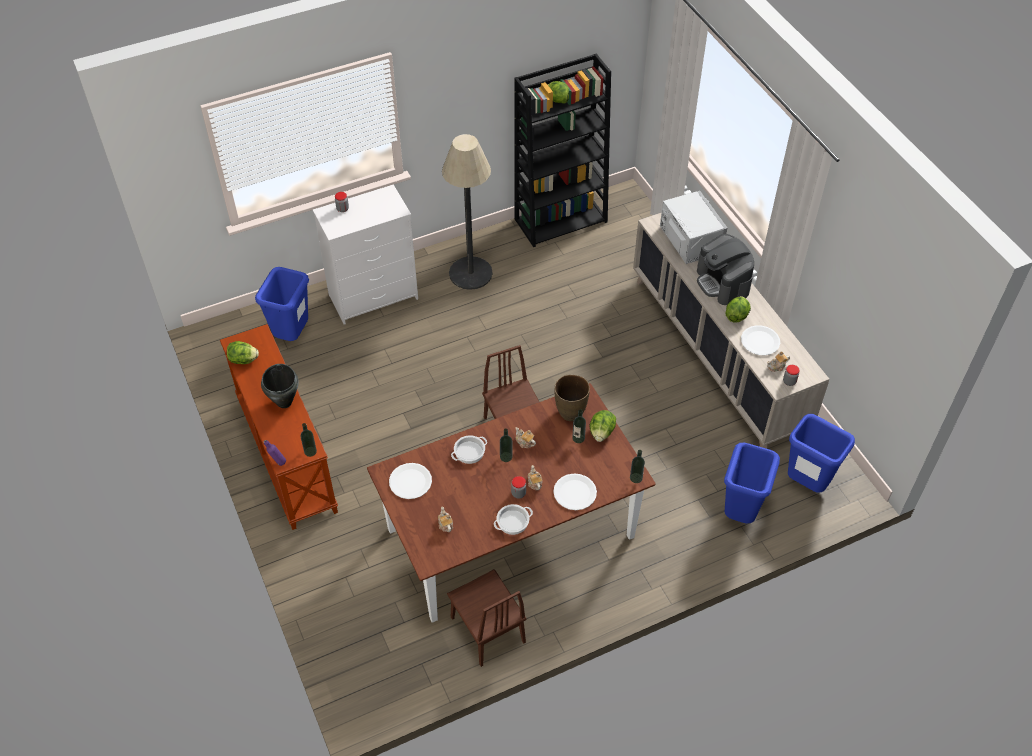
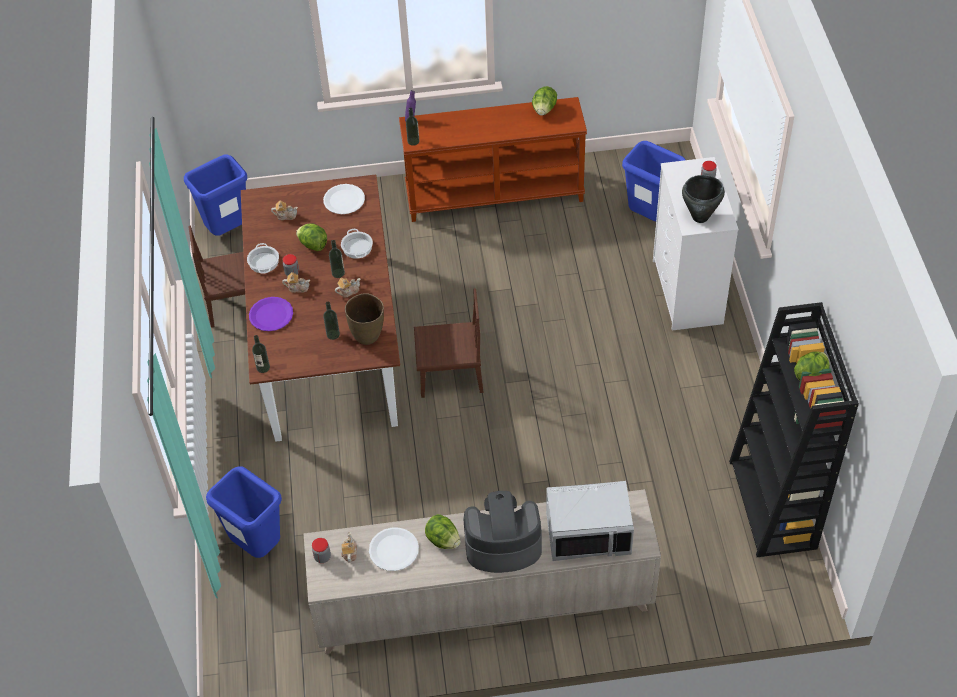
camera: 110 degrees right, 0 degrees up
(285, 402) = (479, 131): black cooking pot -> black cooking pot (700, 217)
(470, 273) = (699, 387): floor lamp -> none
(575, 492) = (271, 315): white plate -> purple plate
(601, 432) = (330, 355): lettuce -> lettuce (313, 245)
(806, 484) = (263, 627): blue trash can -> blue trash can (228, 231)

